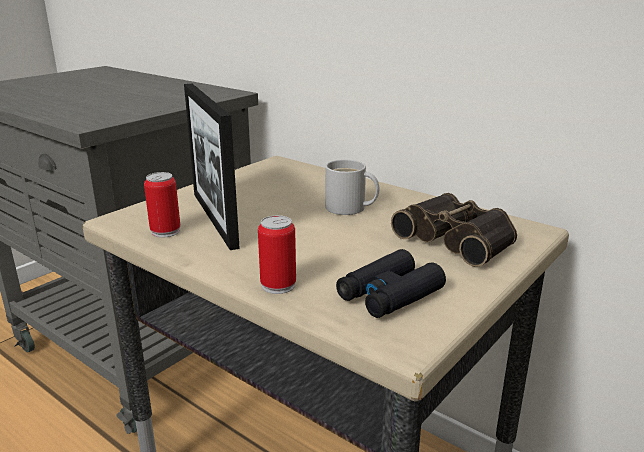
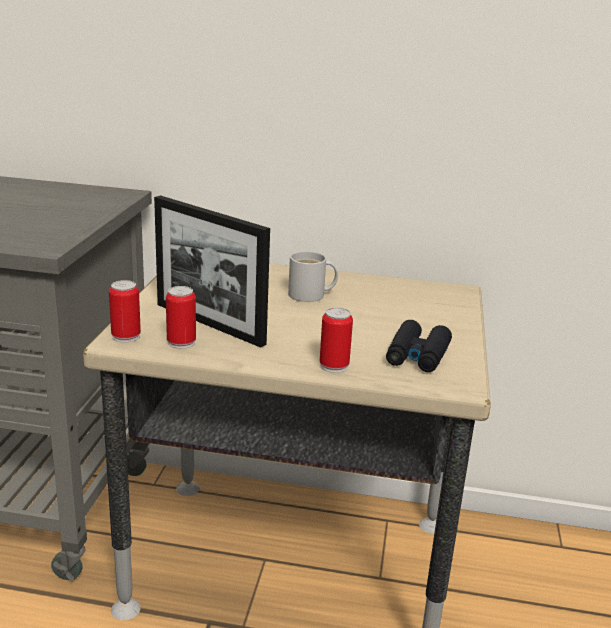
camera: 30 degrees left, 0 degrees up
(128, 217) = (126, 336): none -> can
(459, 239) = (418, 306): binoculars -> none

